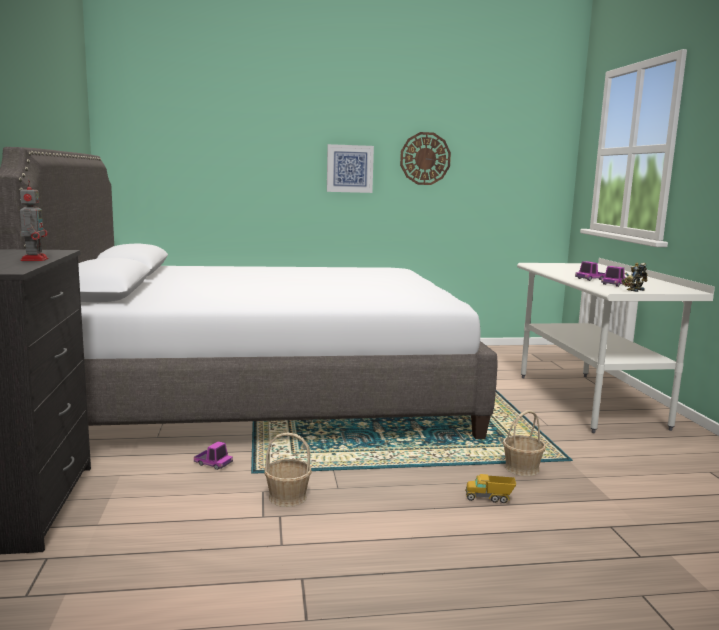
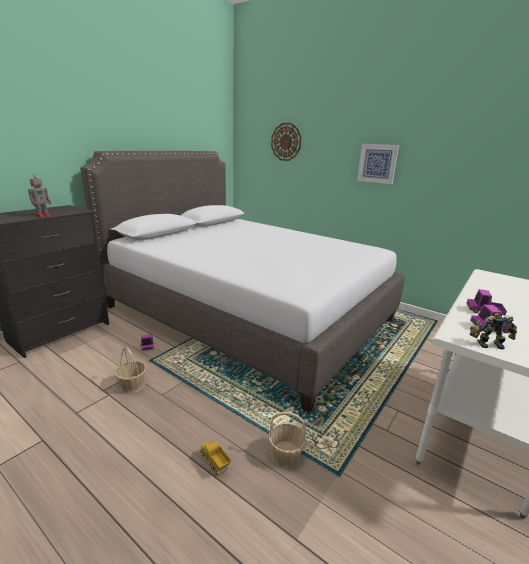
camera: 45 degrees right, 10 degrees up
(425, 158) = (445, 156): wall clock -> wall clock (286, 142)

